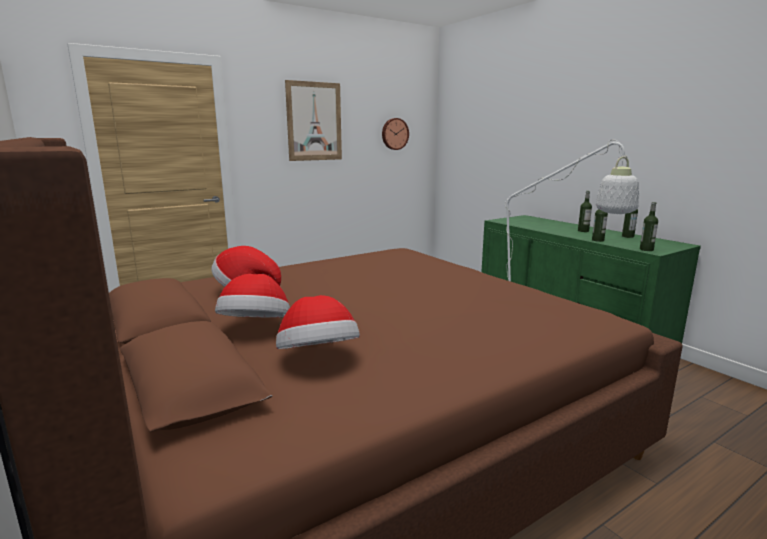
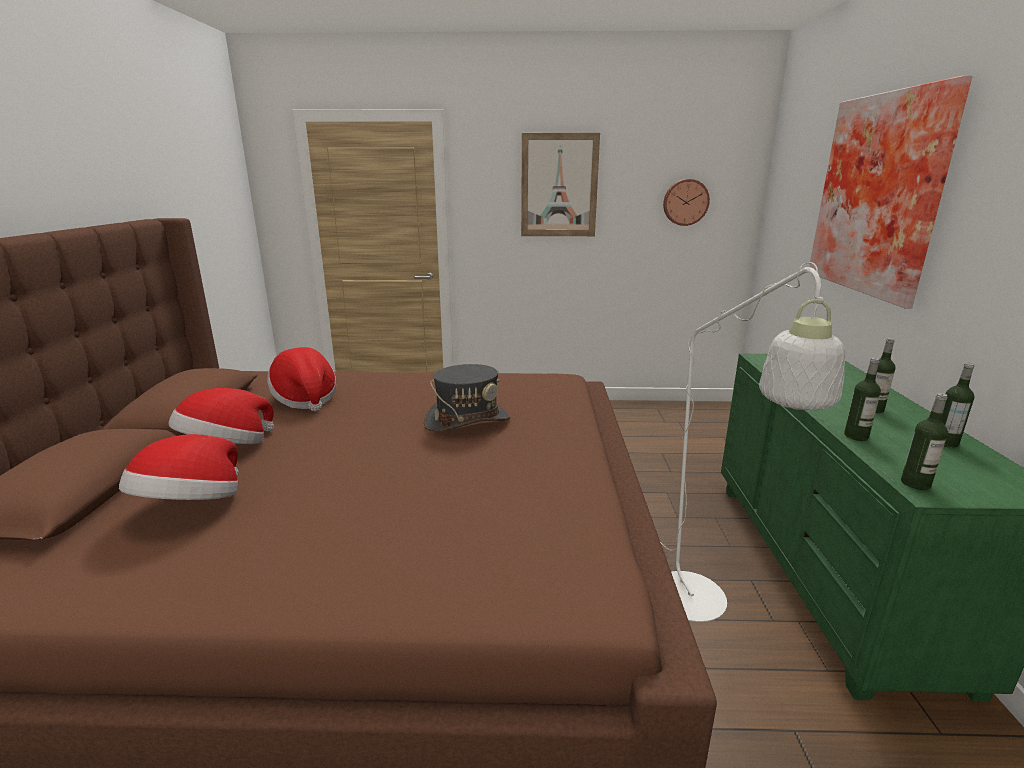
camera: 35 degrees right, 5 degrees up
(394, 278) = (467, 421): none -> grey hat
(540, 121) = (883, 195): none -> picture

